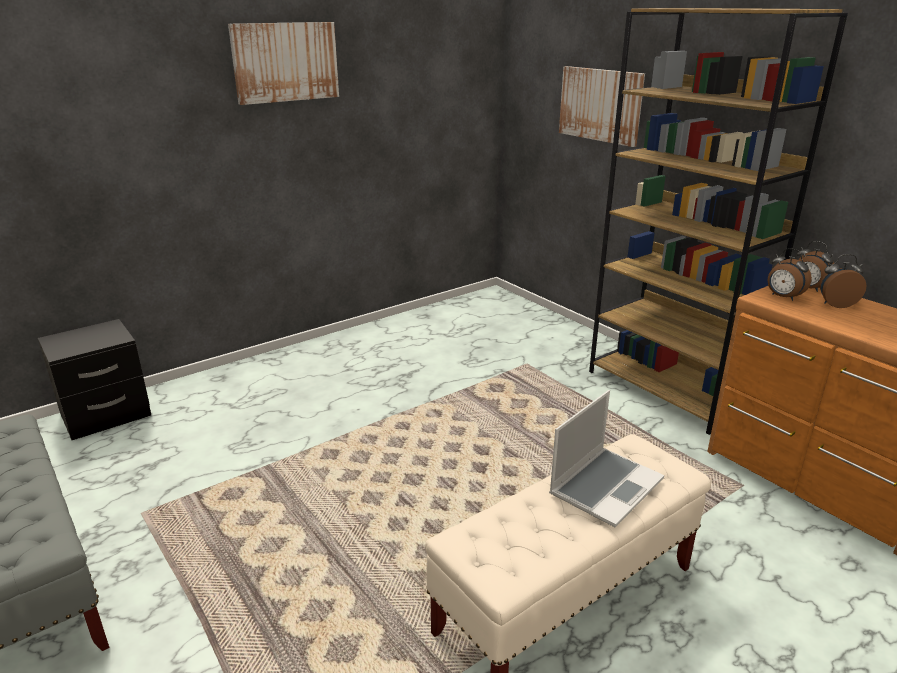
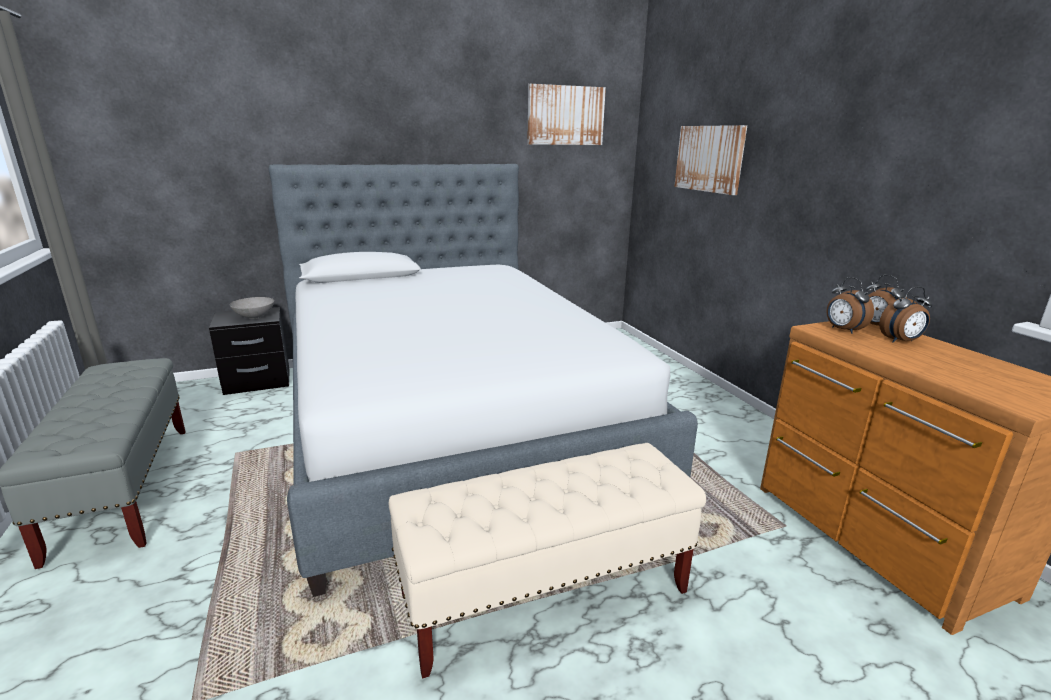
camera: 15 degrees right, 5 degrees down
(97, 338) = (254, 317): none -> grey bowl
(285, 62) = (434, 112): picture -> picture (565, 115)
(372, 430) = (450, 421): none -> bed
(605, 486) = (587, 480): laptop -> none
(669, 389) = (746, 429): brown bookcase -> none
(835, 304) = (901, 341): alarm clock -> alarm clock turned 150 degrees clockwise

